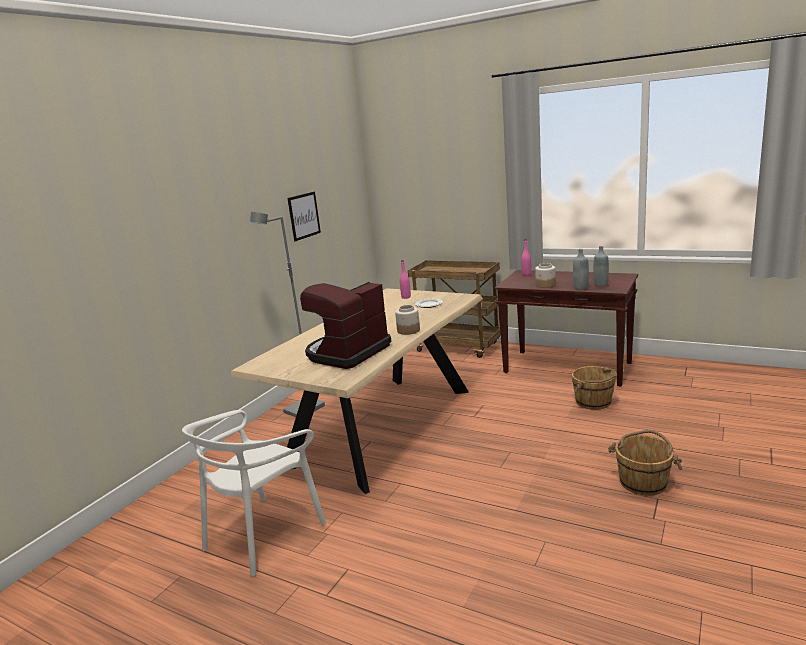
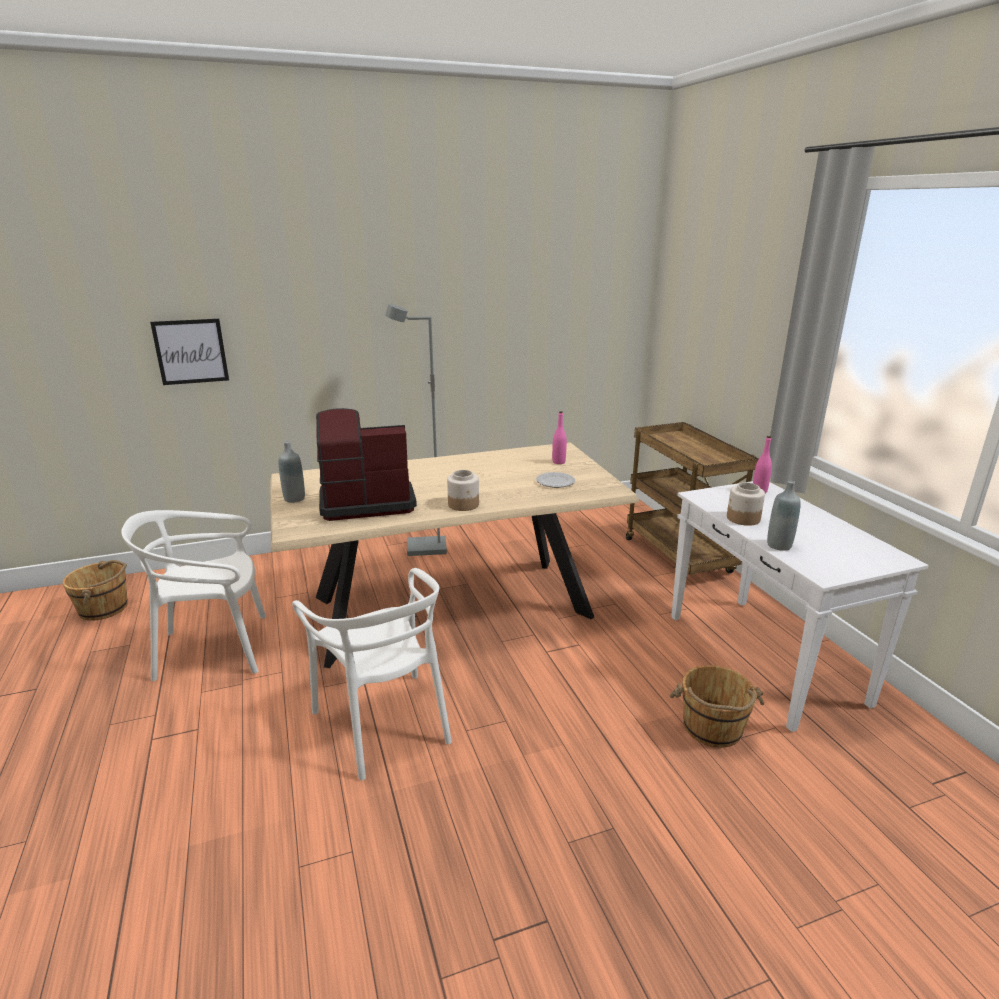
camera: 40 degrees right, 5 degrees up
(304, 216) = (513, 322): picture -> picture (191, 351)
(455, 491) = (384, 723): none -> white chair
(568, 368) = (765, 659): brown console table -> white console table
(600, 285) = (819, 555): grey bottle -> grey bottle (294, 499)
(643, 482) = (571, 883): brown bucket -> brown bucket (104, 608)

